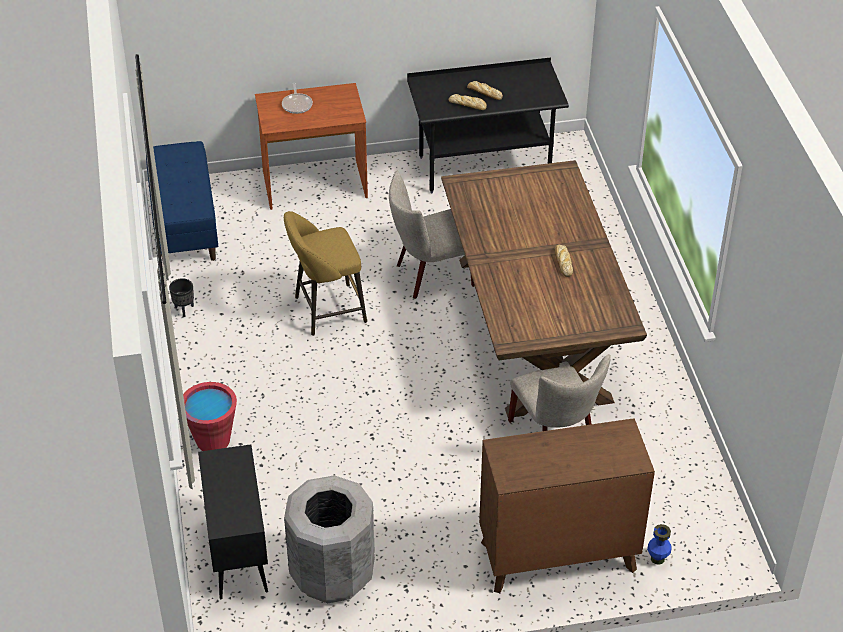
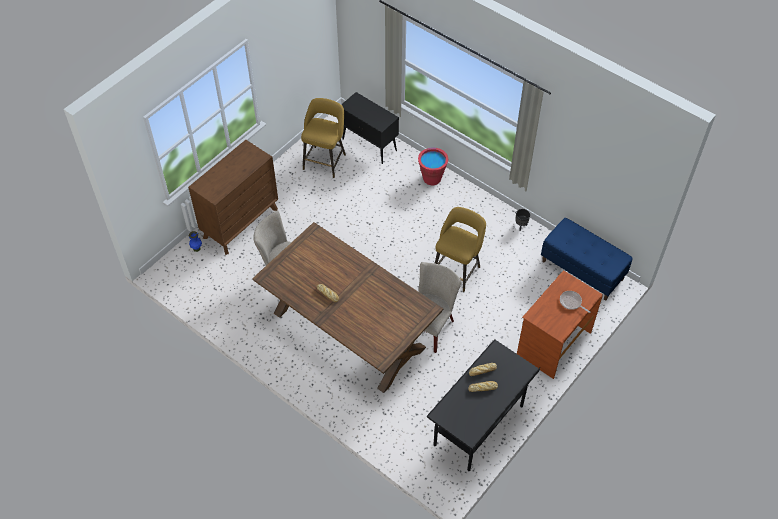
camera: 140 degrees right, 10 degrees up
(332, 573) = (325, 160): grey trash can -> yellow stool

